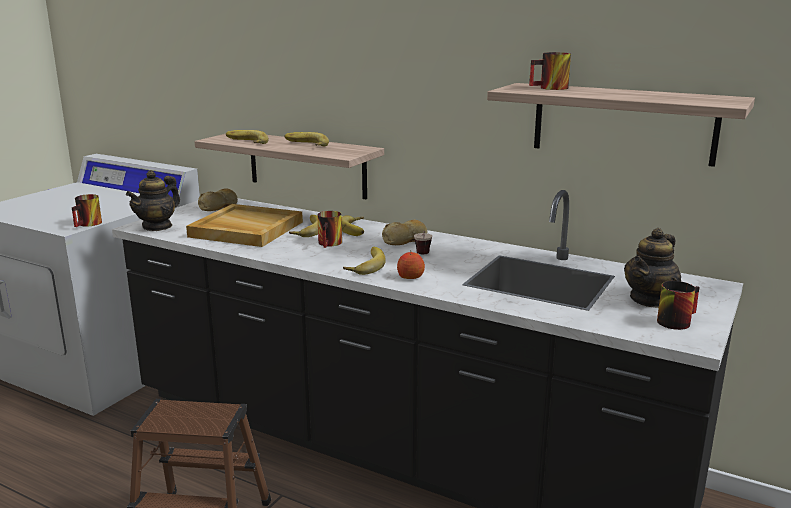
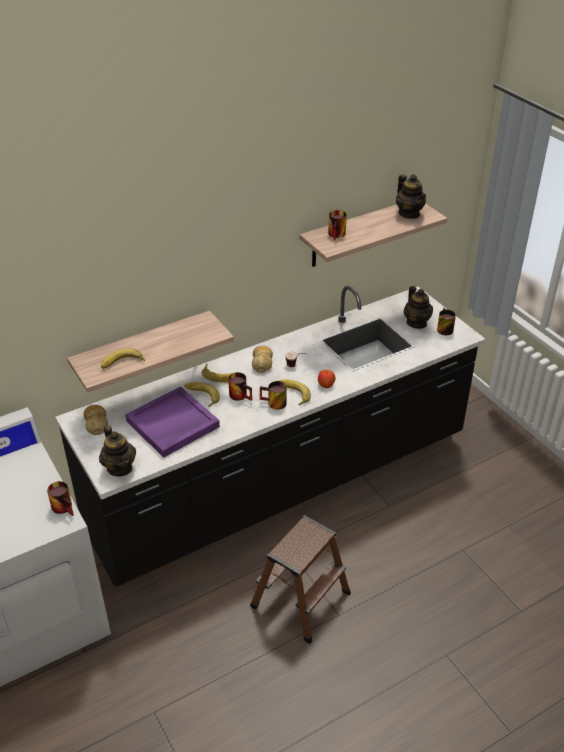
camera: 60 degrees left, 20 degrees up
(245, 229) = (172, 424): beige tray -> purple tray
(305, 144) = (163, 339): banana -> none
(333, 260) = (273, 404): none -> mug
(696, 98) = (409, 213): none -> teapot

